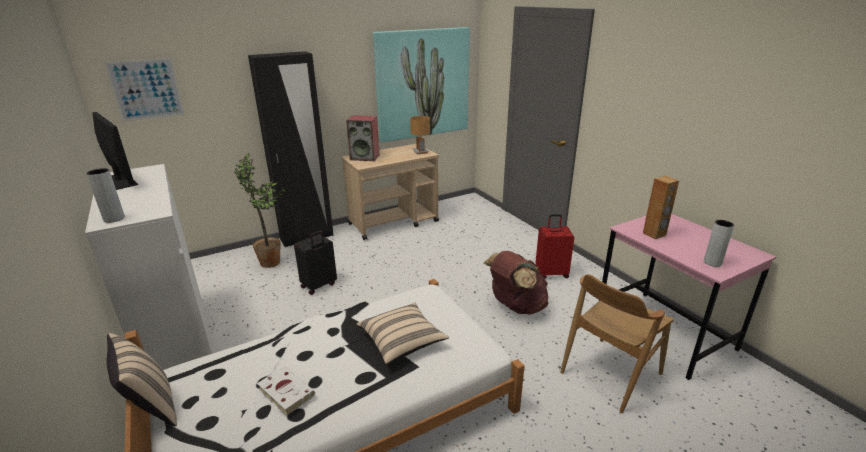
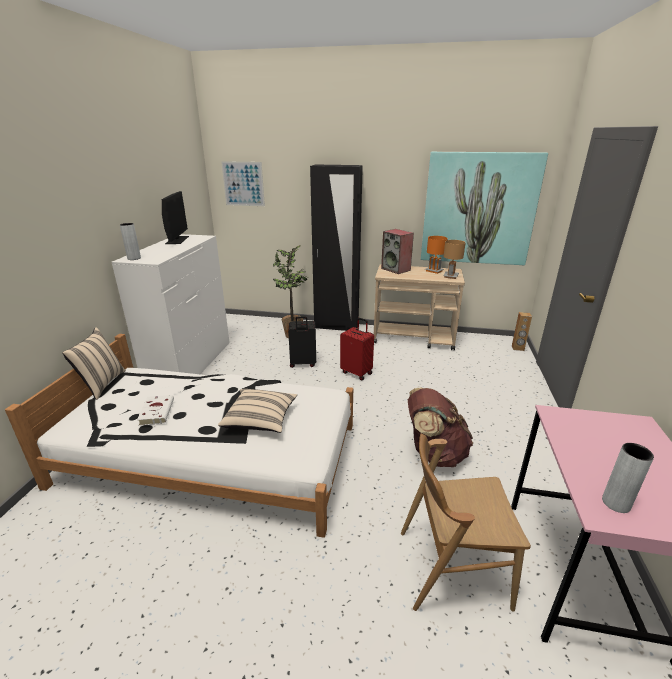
camera: 40 degrees right, 0 degrees up
(400, 150) = (434, 271): none -> orange table lamp
(551, 273) = (513, 442): red suitcase -> red suitcase (357, 372)
(654, 234) = (584, 435): brown speaker -> brown speaker (517, 348)

